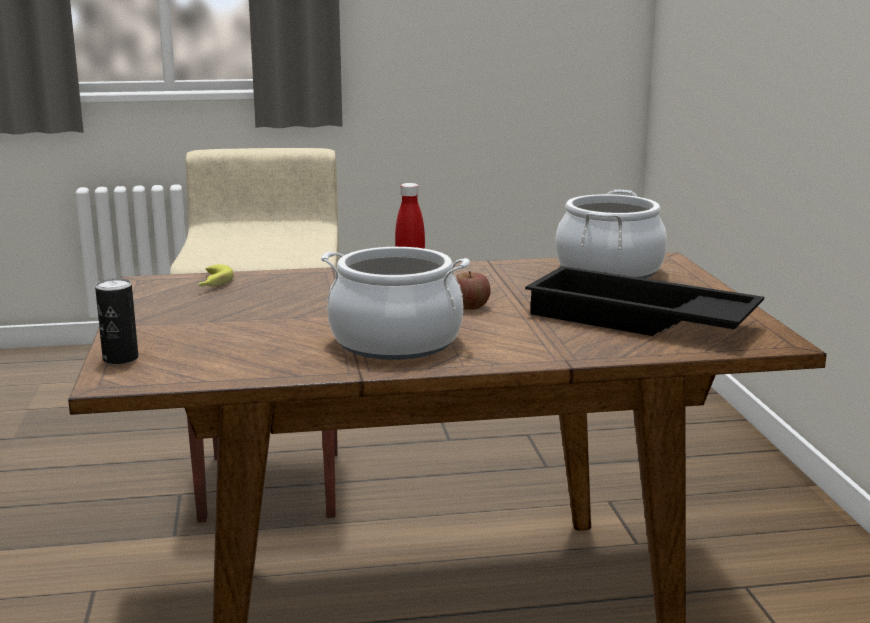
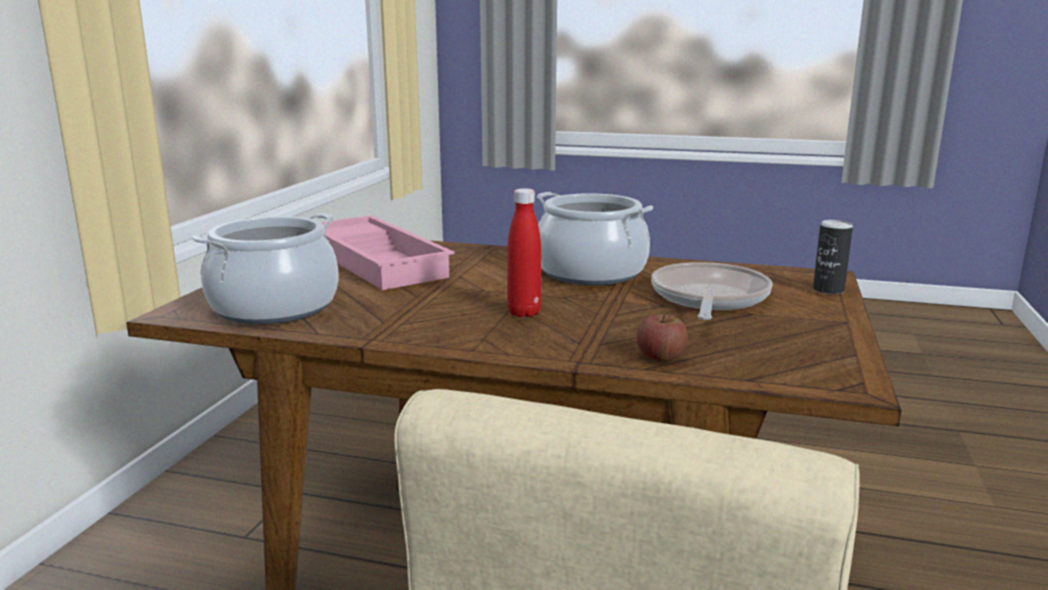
camera: 155 degrees left, 0 degrees up
(212, 284) = (752, 365): banana -> none
(253, 329) = (708, 298): none -> frying pan
(470, 306) = (488, 291): apple -> apple (660, 357)
(637, 320) = (379, 261): black tray -> pink tray

